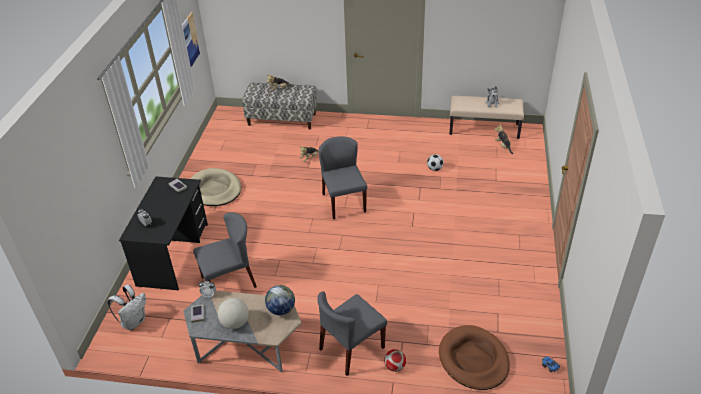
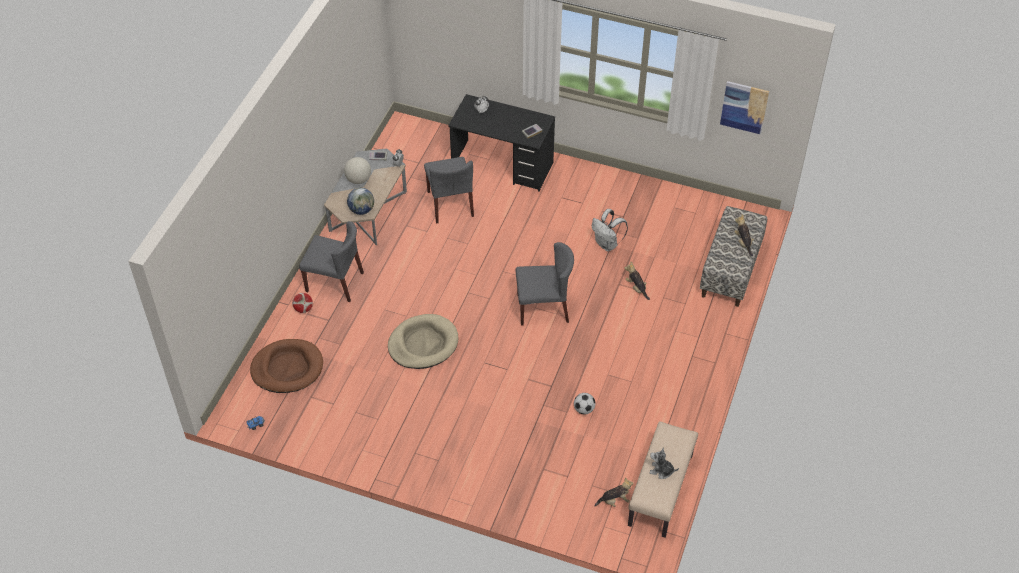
camera: 100 degrees right, 10 degrees up
(134, 321) = (423, 140): white backpack -> white backpack (607, 244)
(214, 190) = (597, 199): beige dog bed -> beige dog bed (423, 344)
(351, 349) = (335, 282): grey chair -> grey chair turned 135 degrees clockwise

